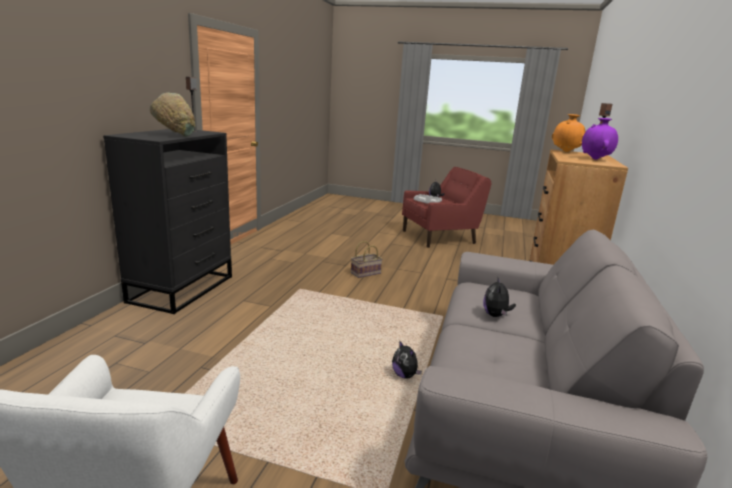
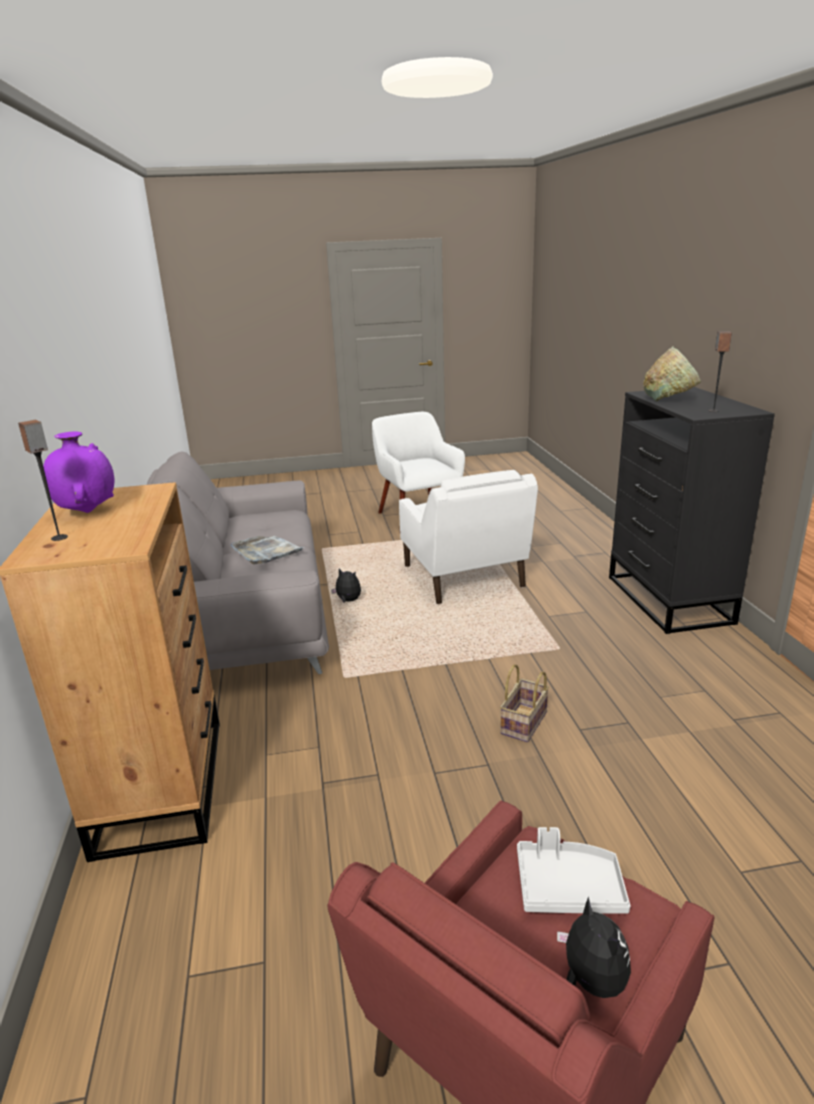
camera: 155 degrees right, 5 degrees up
(274, 359) = (463, 578): none -> white armchair
(495, 315) = (266, 551): plush toy -> grey tray
(566, 152) = (117, 542): orange vase -> none

